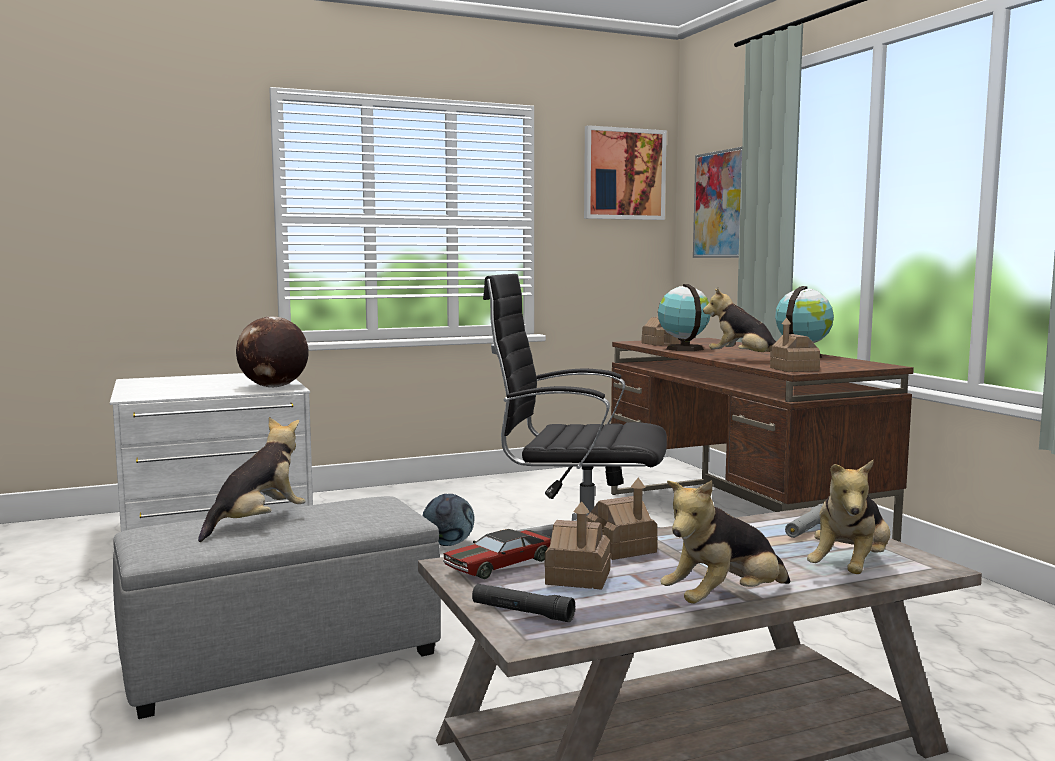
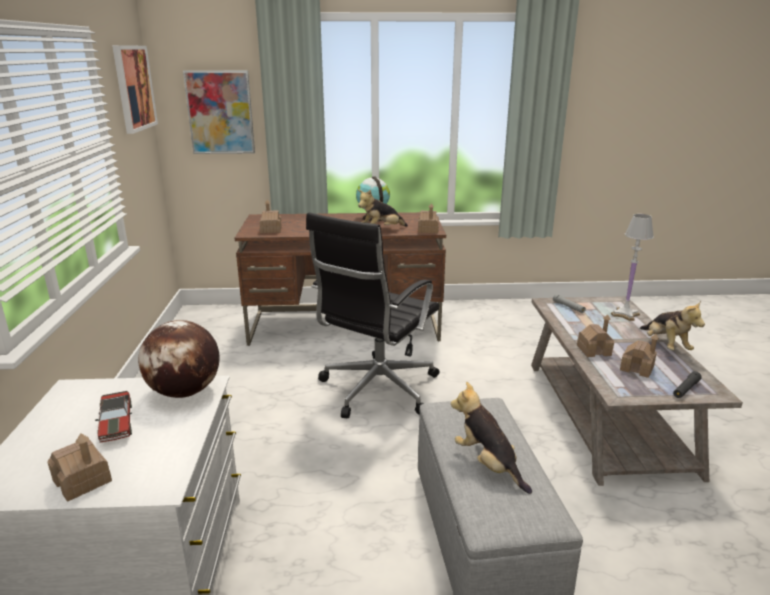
camera: 70 degrees left, 15 degrees up
(143, 388) = (82, 481): none -> toy house
(448, 544) = (298, 431): football -> none
(499, 564) = (618, 384): toy car -> toy car (116, 423)
(683, 349) = (307, 230): globe -> none
(850, 570) = (624, 314): plush toy -> white table lamp

